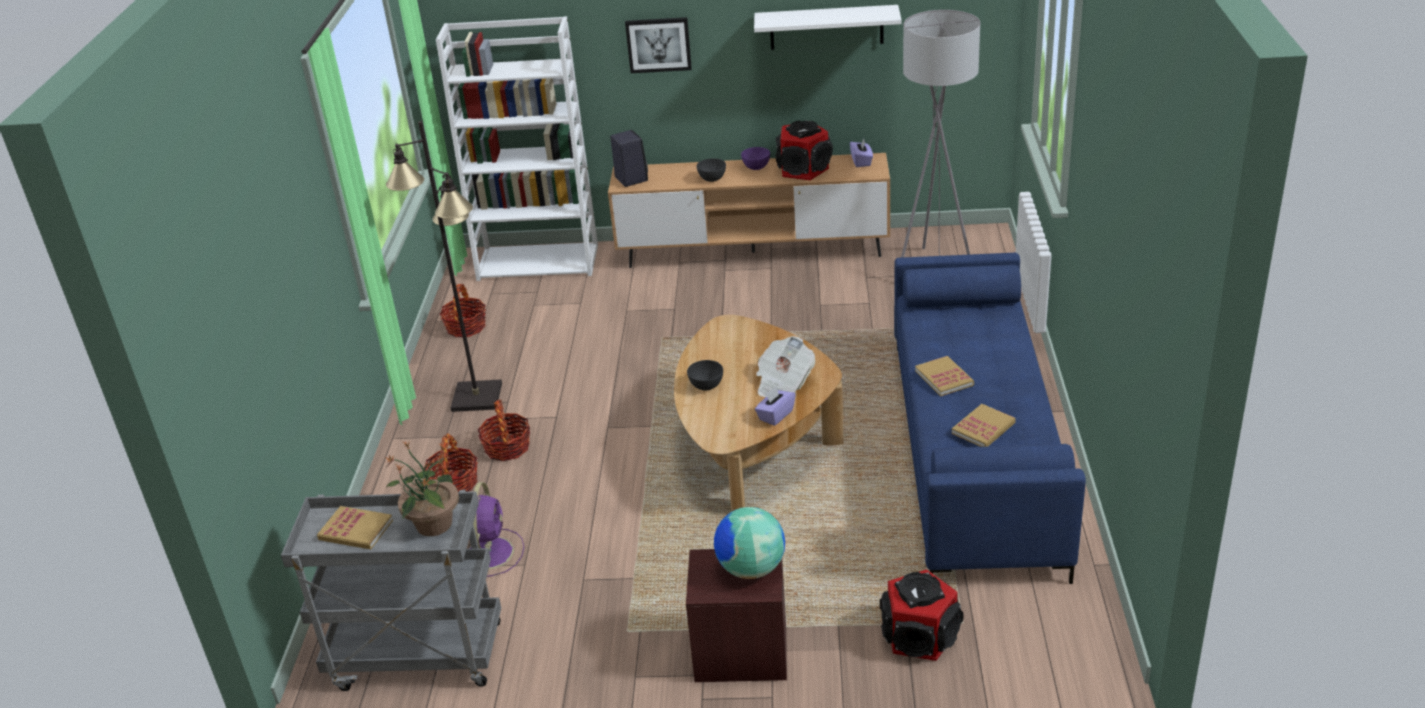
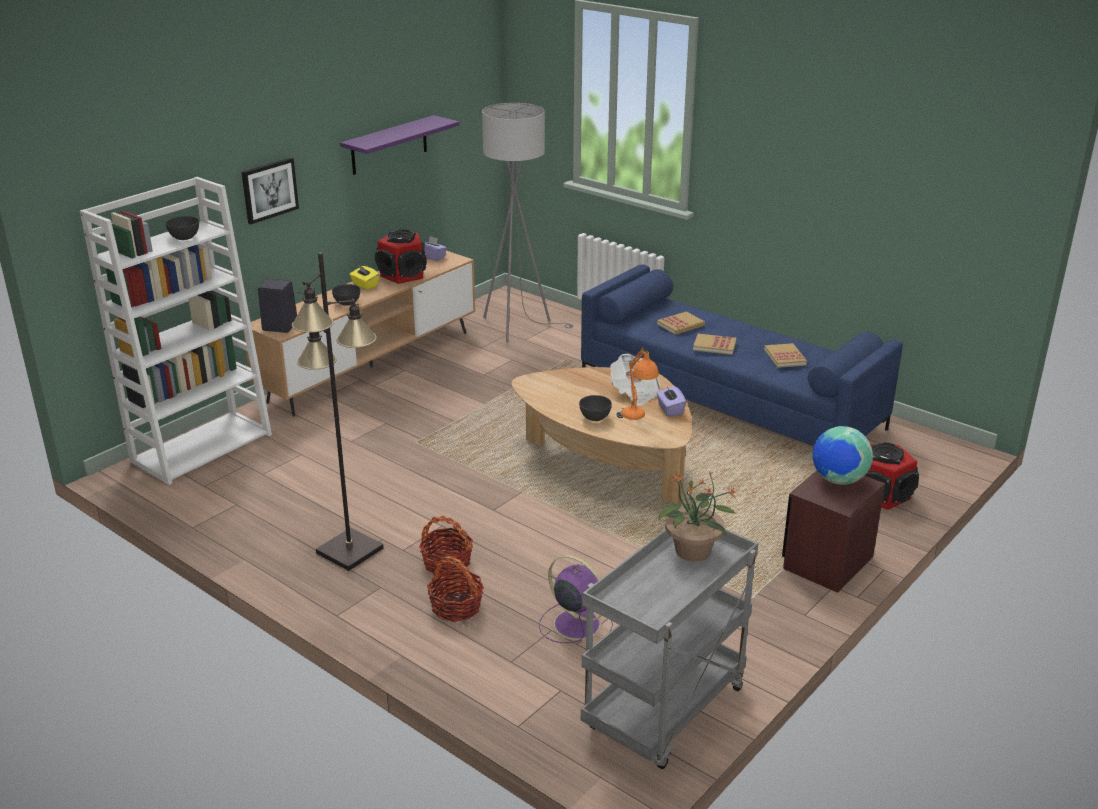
camera: 55 degrees left, 5 degrees down
(356, 530) = (652, 590): book -> book (680, 325)
(466, 327) = (232, 516): basket -> none
(527, 70) = (185, 238): none -> grey bowl
(731, 408) = (637, 420): none -> orange table lamp
(756, 167) = (365, 285): purple bowl -> yellow tissue box
(826, 27) = (389, 145): white shelf -> purple shelf

